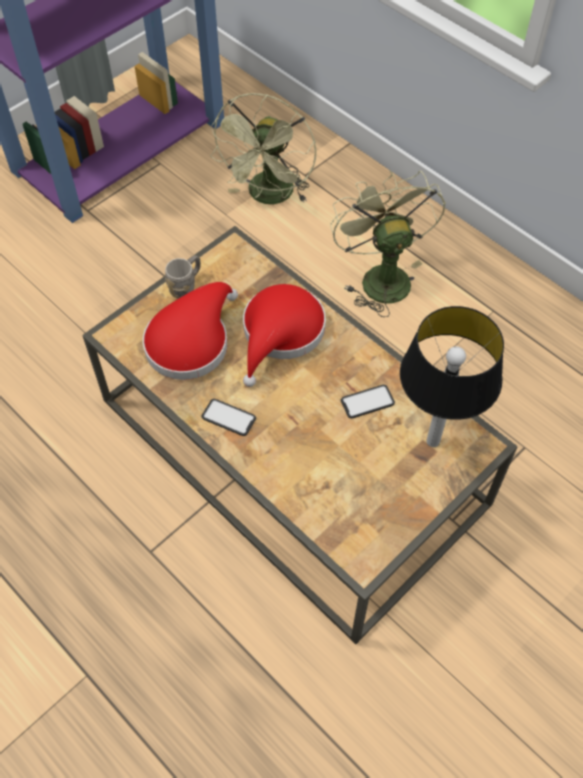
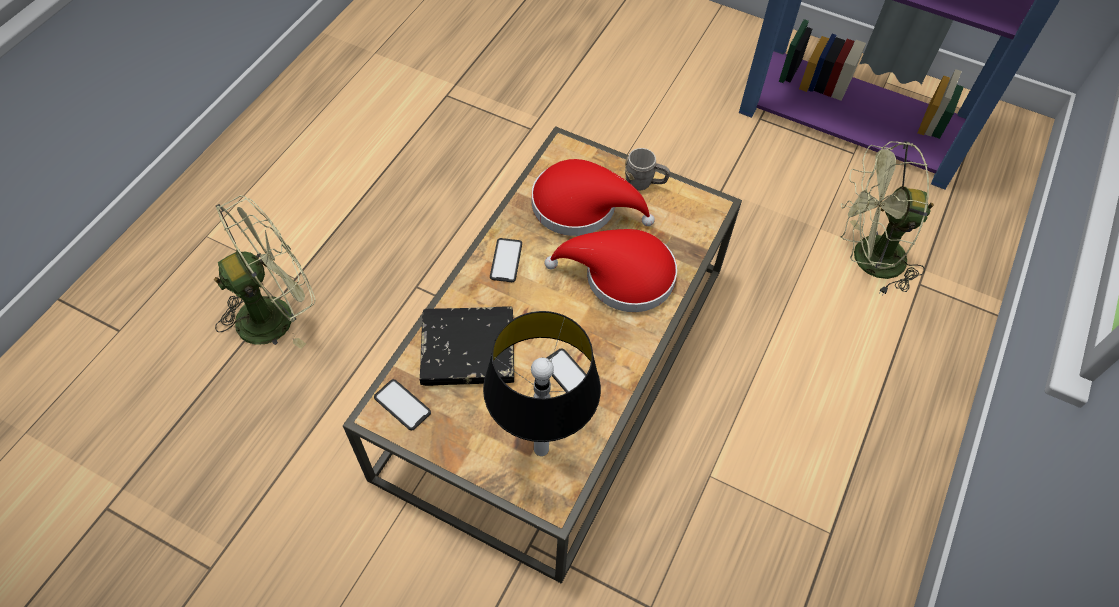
camera: 70 degrees right, 0 degrees up
(316, 473) = (468, 349): none -> black book
(358, 541) = (402, 405): none -> phone
(380, 276) = (817, 396): green fan -> green fan (276, 313)

